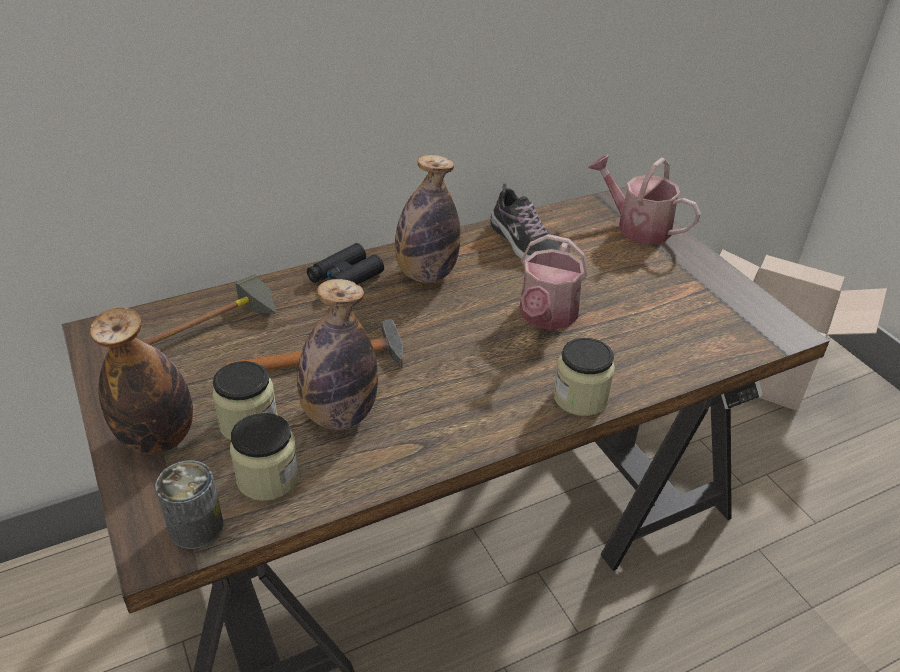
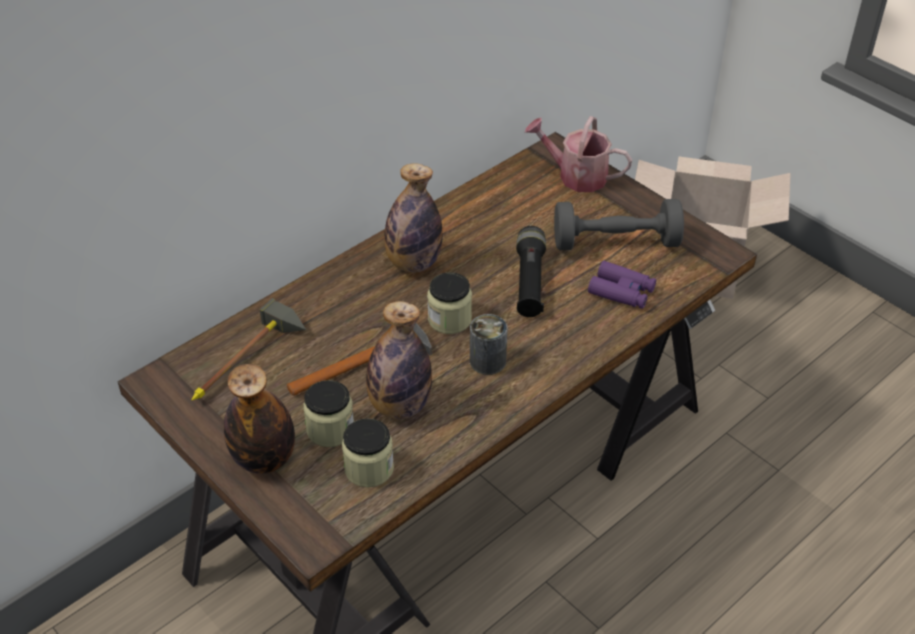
camera: 15 degrees left, 5 degrees up
(196, 527) = (334, 518): can -> can (487, 361)
(345, 277) = (344, 281): black binoculars -> none
(524, 243) = (485, 213): shoe -> none
(546, 317) = (529, 282): watering can -> black flashlight
(580, 397) = (581, 347): jar -> jar (449, 319)
(650, 348) = (621, 291): none -> purple binoculars
(660, 297) = (615, 242): none -> grey dumbbell

